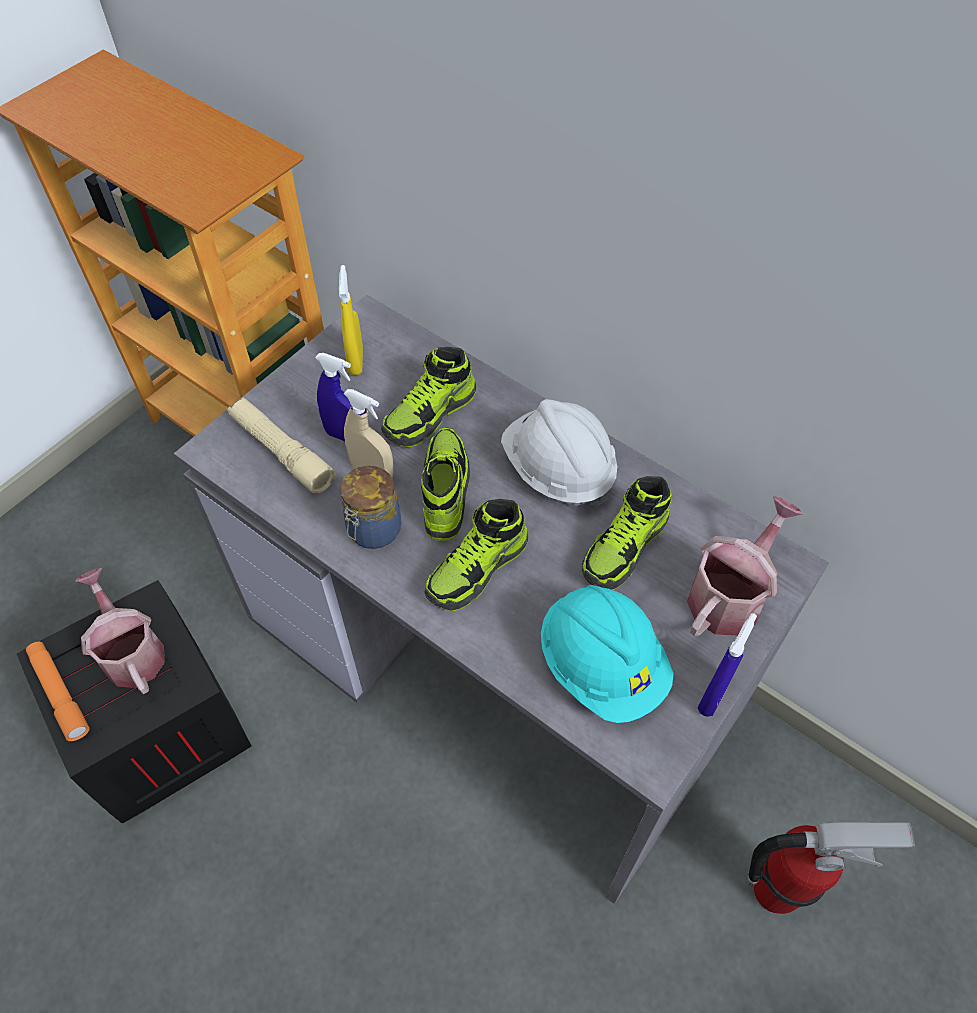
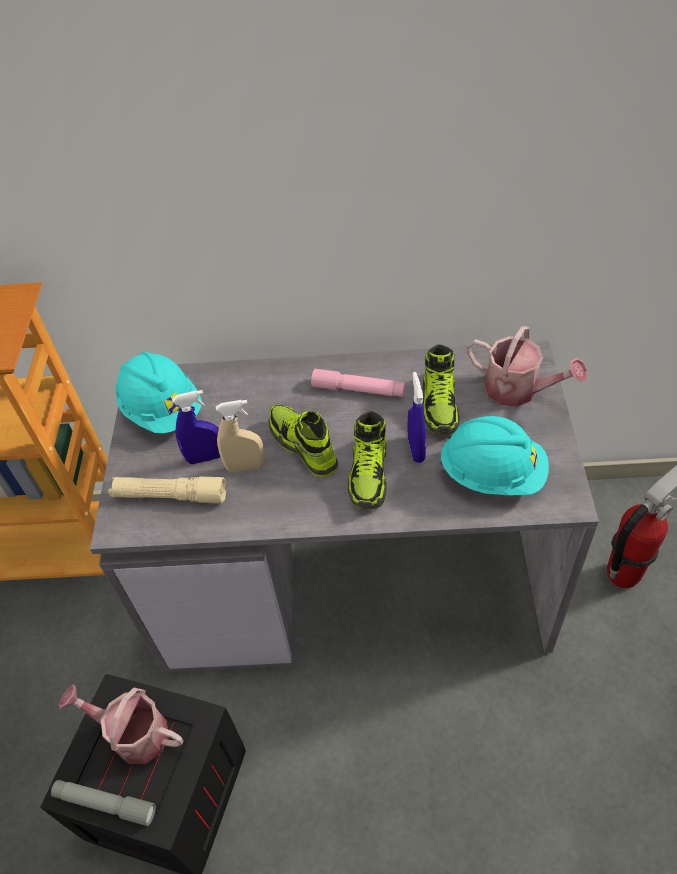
camera: 35 degrees left, 5 degrees down
(59, 693) = (105, 804): orange flashlight -> grey flashlight
(356, 361) = (162, 410): yellow spray bottle -> turquoise hard hat
(373, 531) = (282, 499): jar -> none
(430, 414) = (247, 409): shoe -> none
(558, 470) = (358, 389): white hard hat -> pink flashlight
(713, 695) = (563, 446): blue spray bottle -> blue spray bottle (416, 449)
(730, 594) = (519, 390): watering can -> watering can turned 120 degrees clockwise

